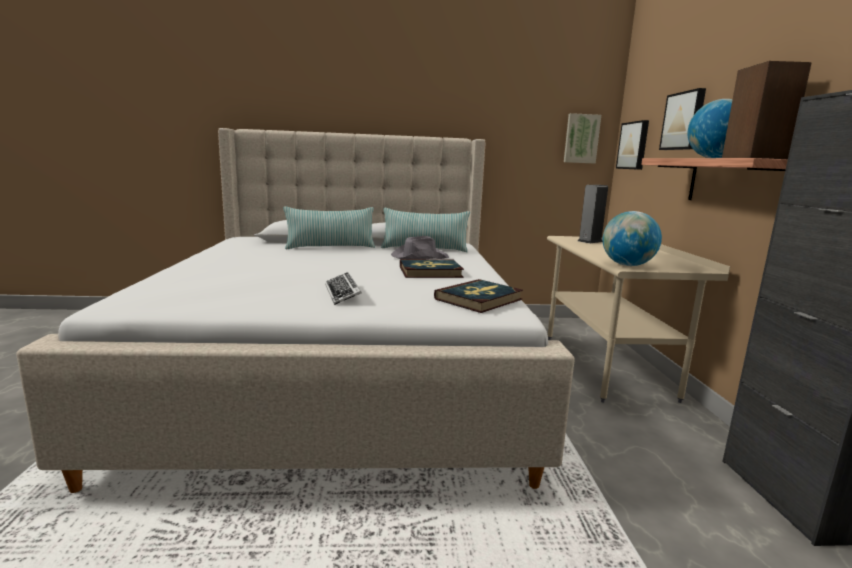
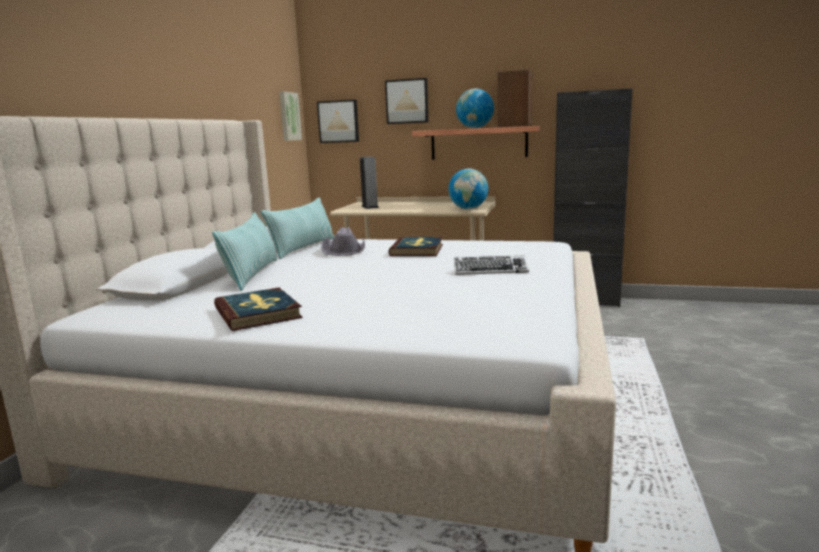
camera: 70 degrees left, 0 degrees up
(479, 299) = (513, 245): book -> book (258, 313)

